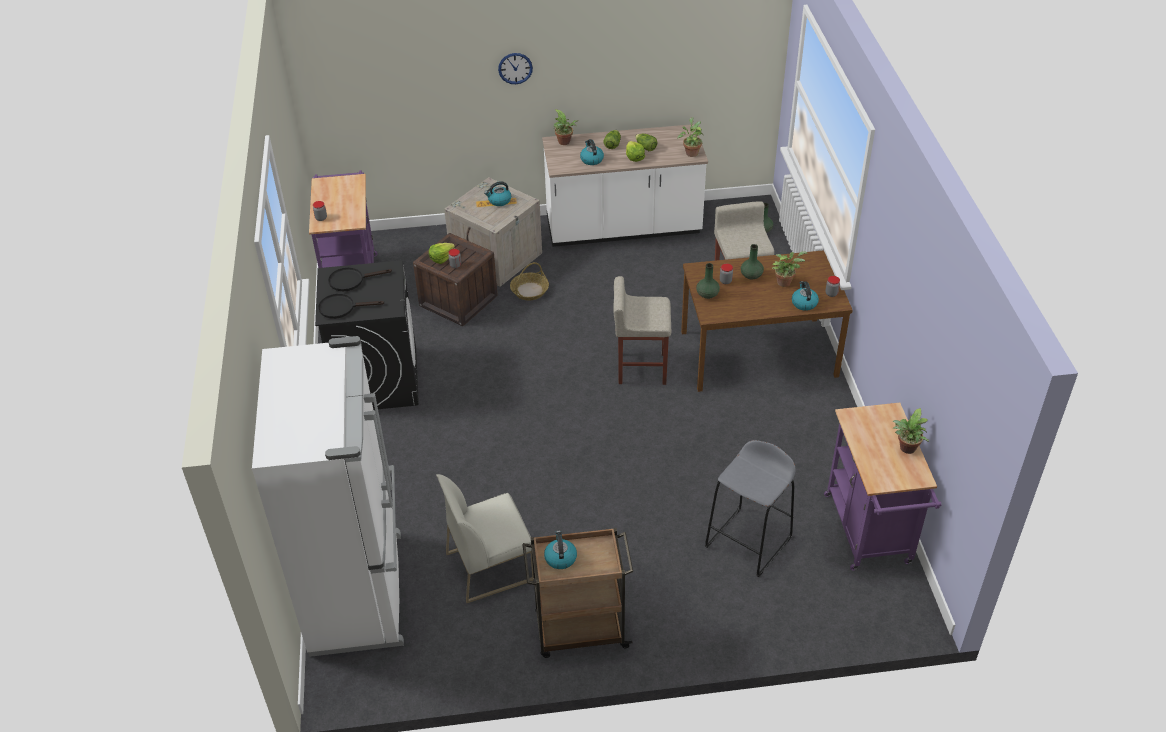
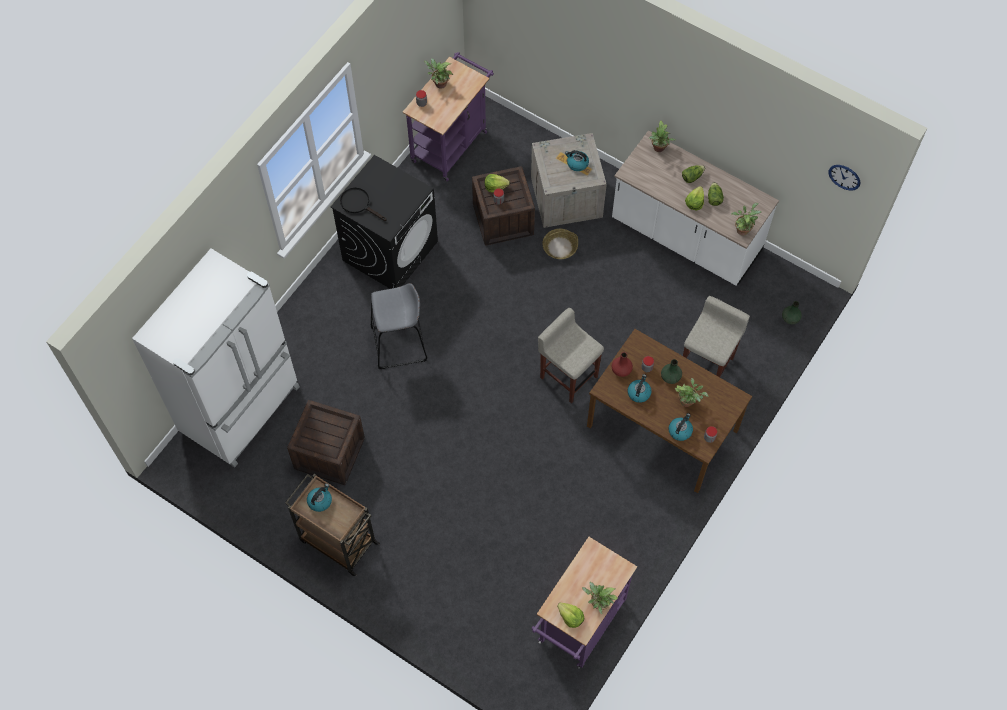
camera: 40 degrees right, 20 degrees up
(323, 199) = (439, 84): none -> potted plant
(351, 280) = (385, 183): black frying pan -> none
(490, 566) = (329, 453): white chair -> crate
(515, 68) = (636, 73): wall clock -> wall clock (844, 177)
(591, 159) = (660, 181): kettle -> kettle (639, 392)
(707, 294) = (621, 370): green vase -> red vase
(749, 542) = (497, 567): grey stool -> grey stool (399, 344)
(898, 475) = (570, 617): none -> lettuce

